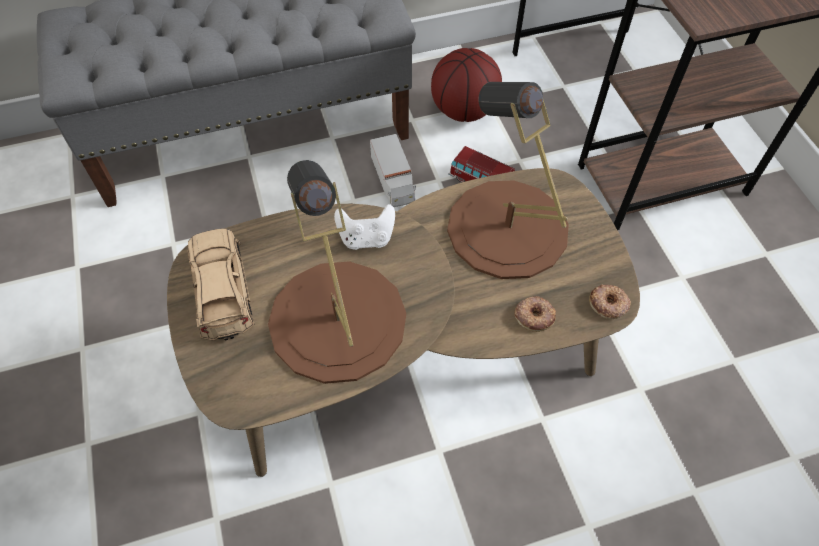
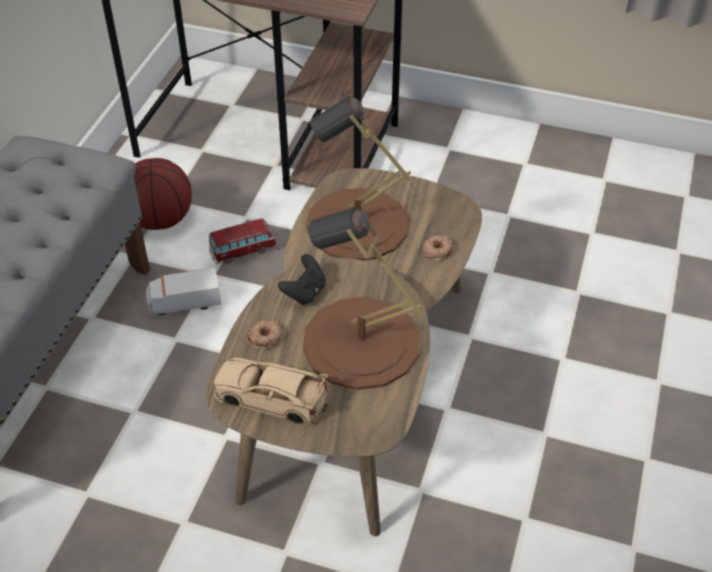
camera: 55 degrees left, 10 degrees down
(366, 238) = (305, 292): white game controller -> black game controller
(393, 181) = (184, 303): toy truck -> toy truck turned 150 degrees clockwise
(608, 304) = (459, 212): donut -> donut (265, 337)

